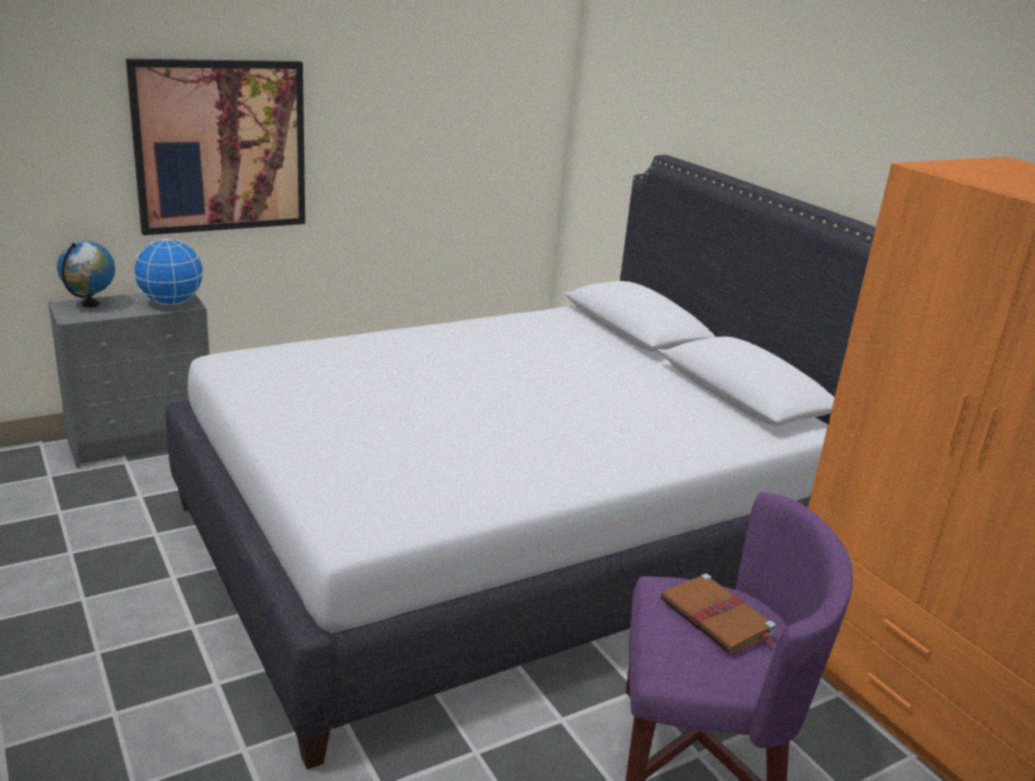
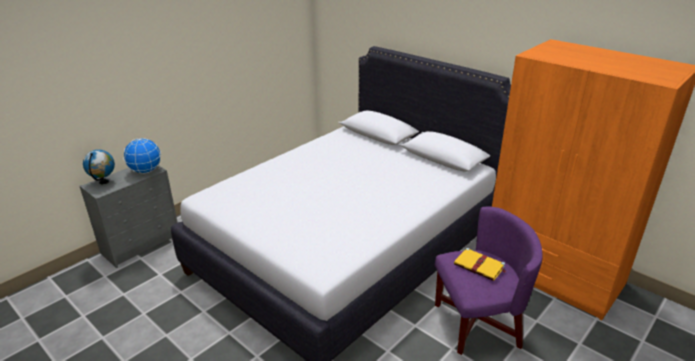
camera: 15 degrees left, 5 degrees up
(221, 146) = (152, 83): picture -> none
(717, 618) = (480, 266): brown book -> yellow book

